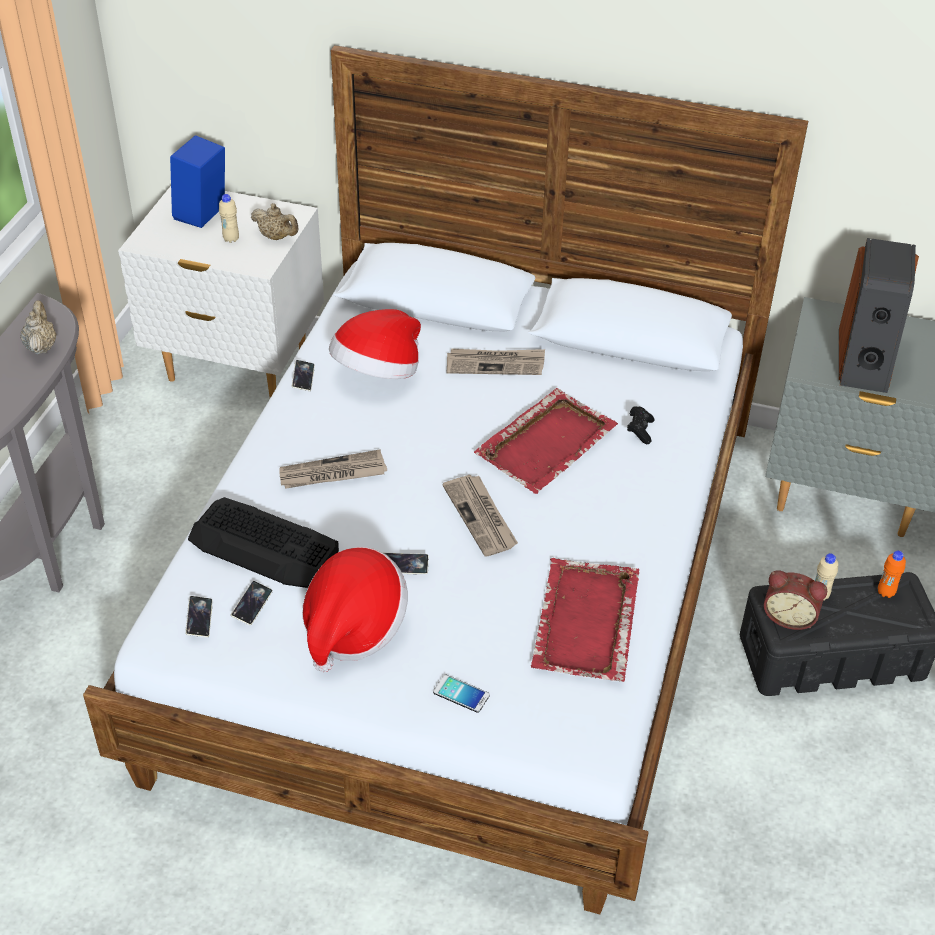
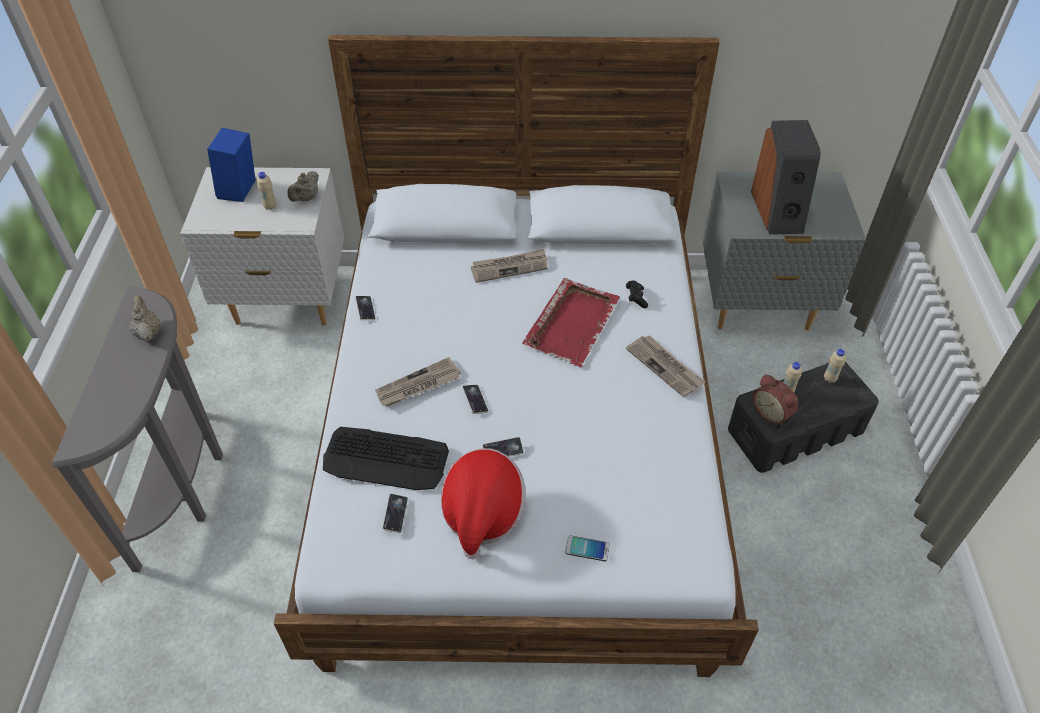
camera: 15 degrees left, 5 degrees up
(199, 619) = (356, 537): phone -> phone (475, 400)
(276, 237) = (306, 198): beige teapot -> beige teapot turned 105 degrees clockwise
(378, 373) = (422, 293): hat -> none
(481, 517) = (546, 395): newspaper -> newspaper (665, 367)
(585, 623) = (657, 464): red tray -> none
(789, 616) = (772, 413): alarm clock -> alarm clock turned 45 degrees clockwise
(885, 592) = (829, 379): orange bottle -> beige bottle

